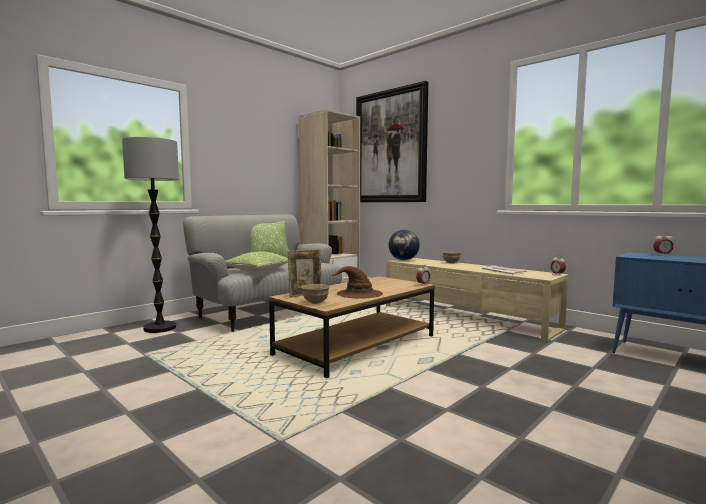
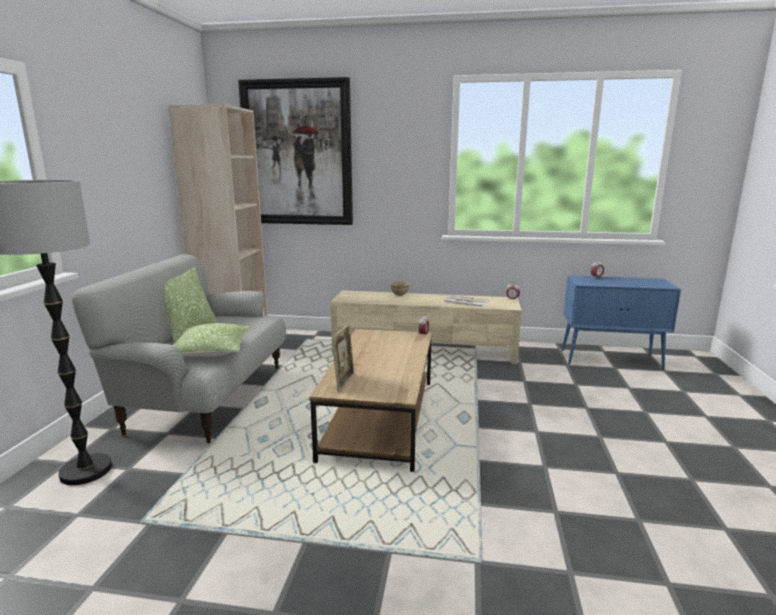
camera: 35 degrees left, 10 degrees up
(315, 302) = (380, 393): beige bowl -> none
(359, 293) = (393, 365): brown hat -> none
(404, 260) = (346, 297): globe -> none

